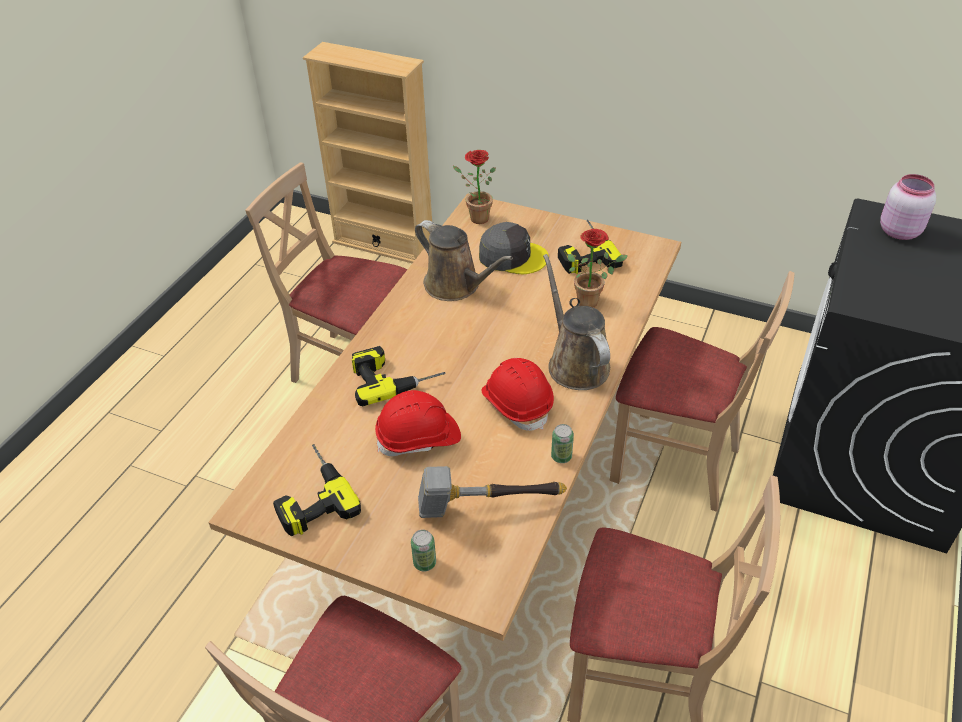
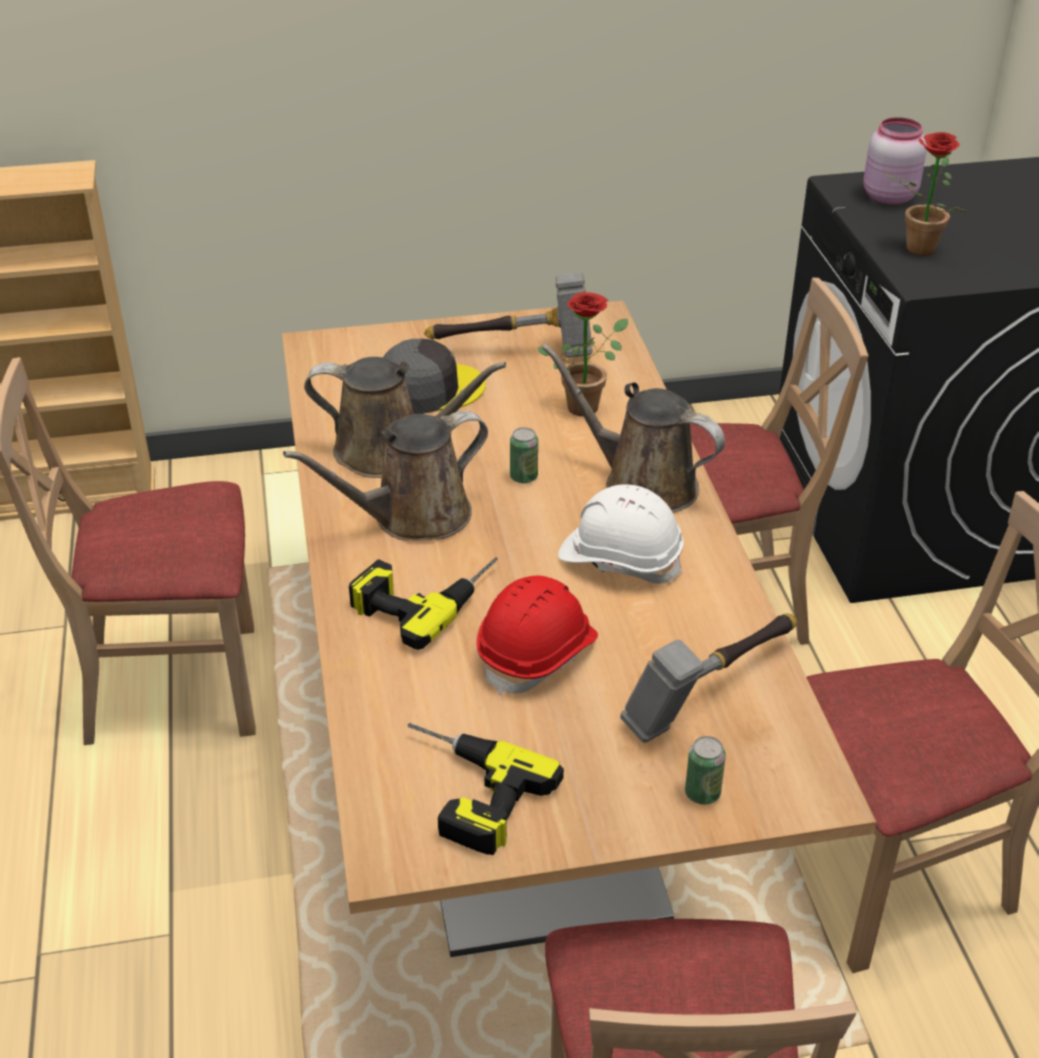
camera: 35 degrees left, 5 degrees down
(431, 329) = (413, 517): none -> brown watering can
(475, 218) = (327, 360): potted plant -> potted plant (914, 249)
(517, 404) = (620, 559): red hard hat -> white hard hat
(561, 456) = (736, 594): can -> can (523, 477)
(583, 251) = (515, 352): power drill -> hammer

